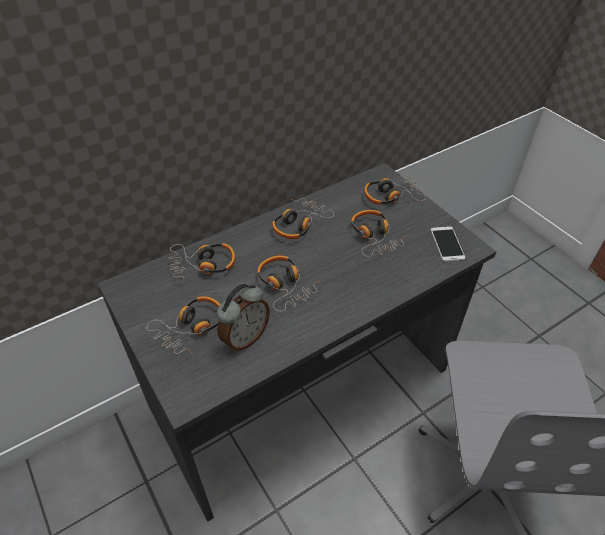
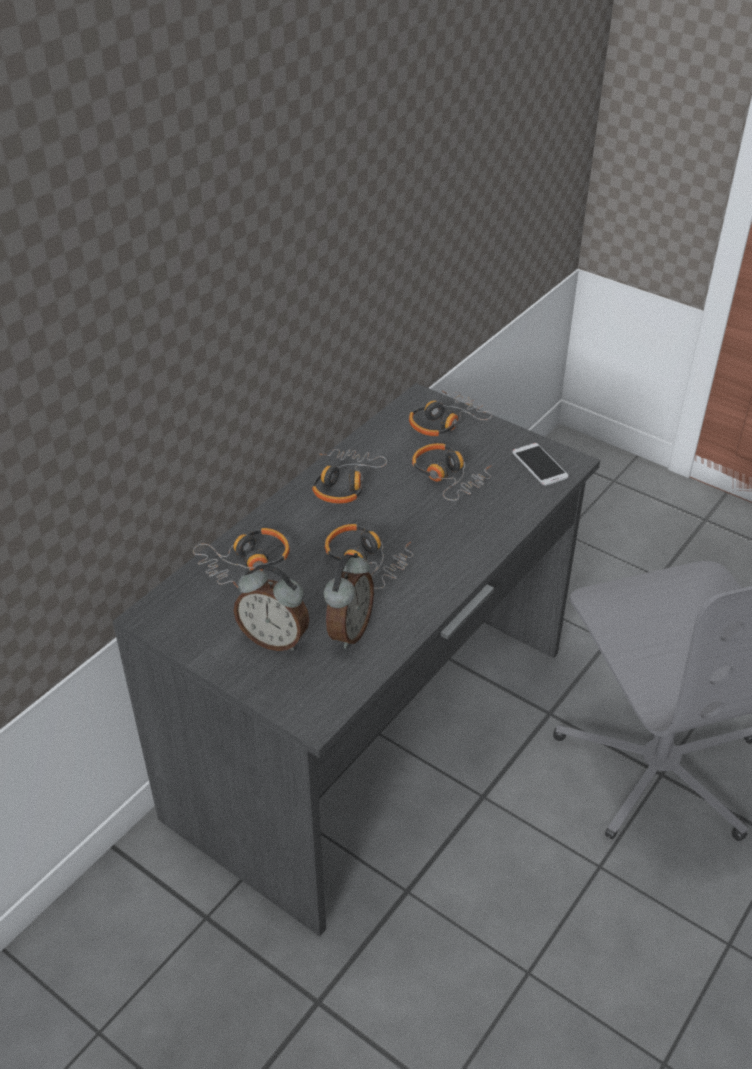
camera: 20 degrees left, 5 degrees down
(191, 328) = (274, 639): headphones -> alarm clock

